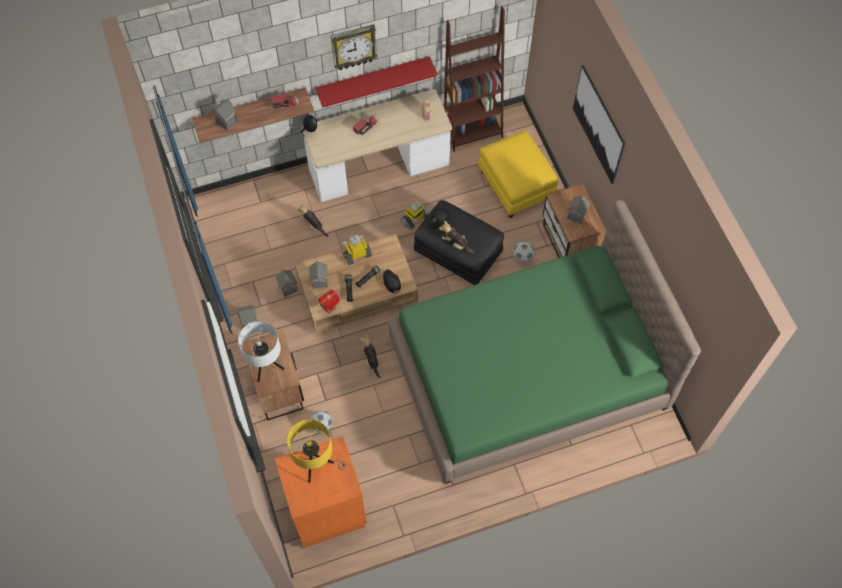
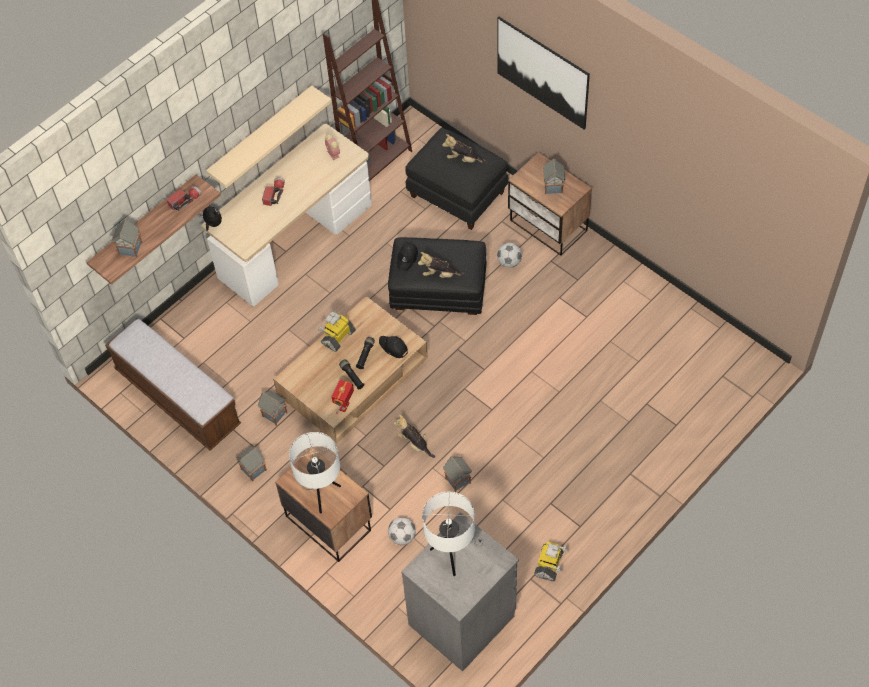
camera: 25 degrees left, 5 degrees down
(231, 244) = (178, 398): none -> bench
(313, 225) = (260, 335): plush toy -> plush toy (464, 159)
(317, 466) = (453, 555): yellow table lamp -> white table lamp
(320, 281) = (314, 383): toy house -> toy house (457, 480)
(326, 508) = (461, 619): orange dresser -> grey dresser
(353, 46) = (236, 103): wall clock -> none
(373, 79) = (261, 136): red shelf -> beige shelf
(414, 219) = (369, 277): toy robot -> toy robot (549, 565)
(516, 186) = (458, 194): yellow ottoman -> black ottoman
(528, 373) = (587, 376): green bed -> none

